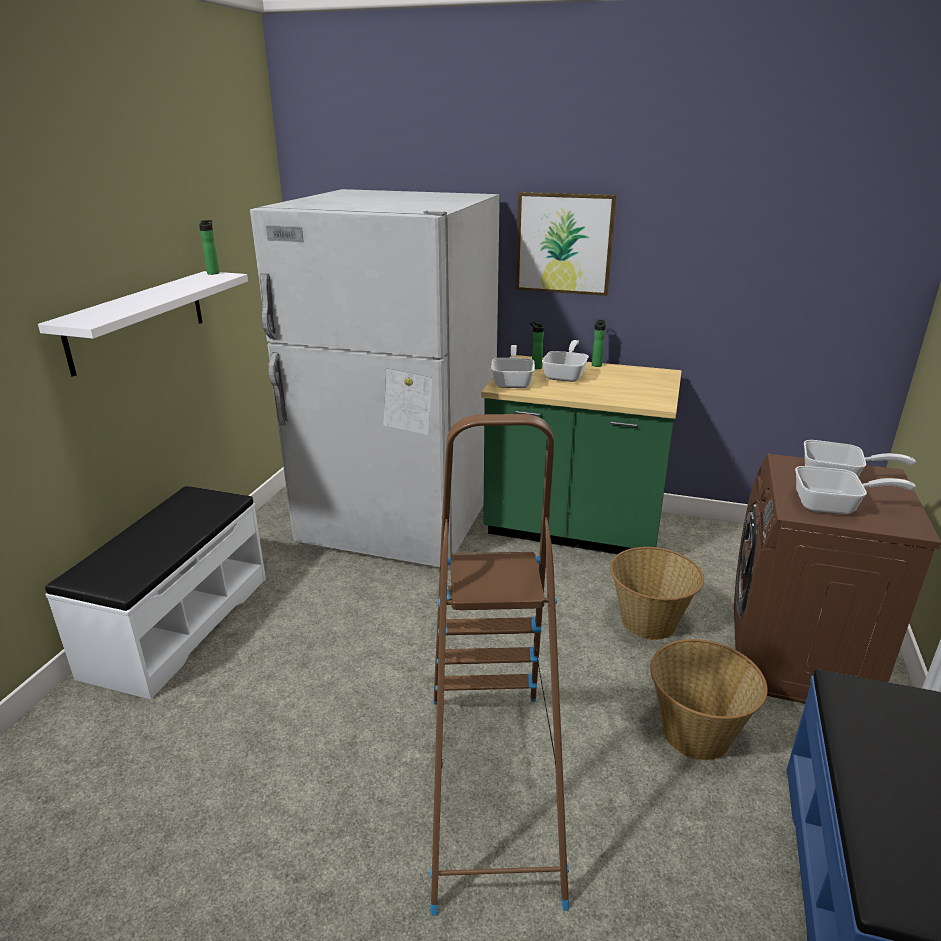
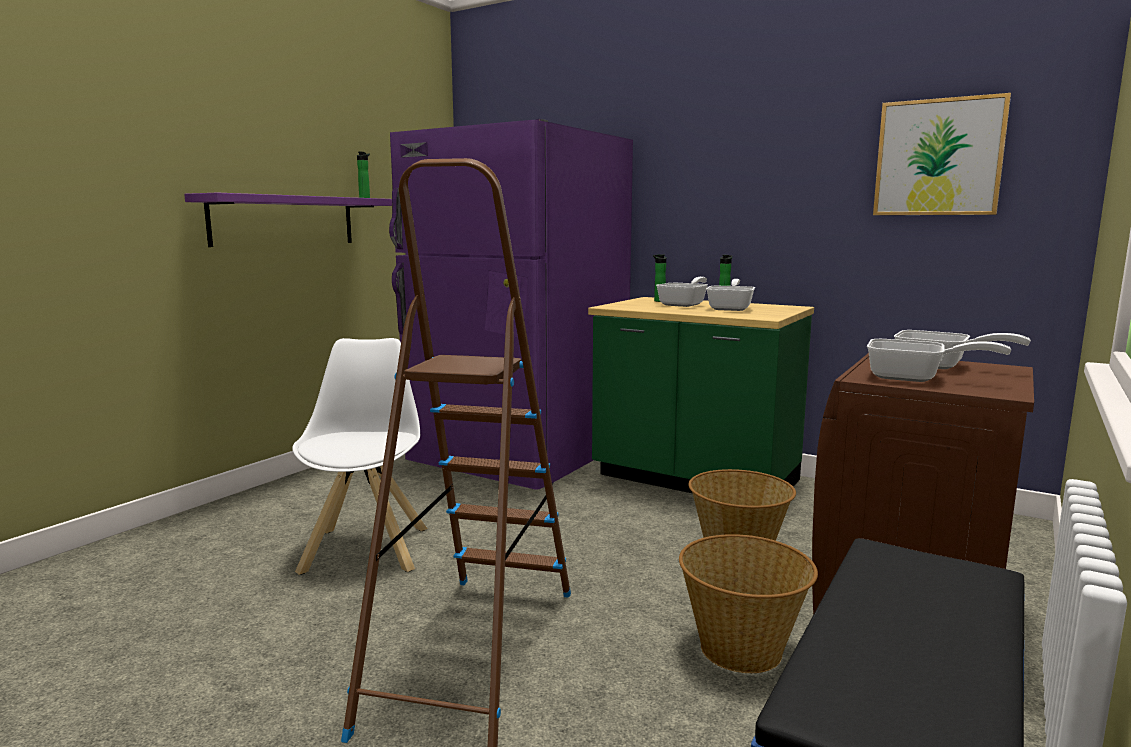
camera: 15 degrees right, 15 degrees down
(138, 320) = (284, 221): white shelf -> purple shelf
(178, 624) = (264, 502): white bench -> none
(321, 671) = (367, 547): none -> white chair
(401, 516) = (520, 455): white fridge -> purple fridge
(513, 381) = (626, 305): frying pan -> frying pan (731, 308)
(564, 243) = (693, 183): picture -> picture (938, 157)

